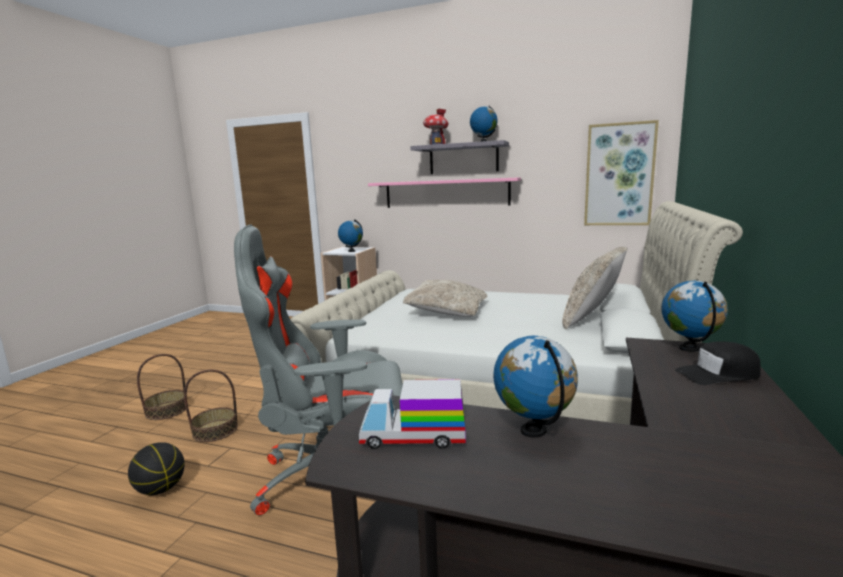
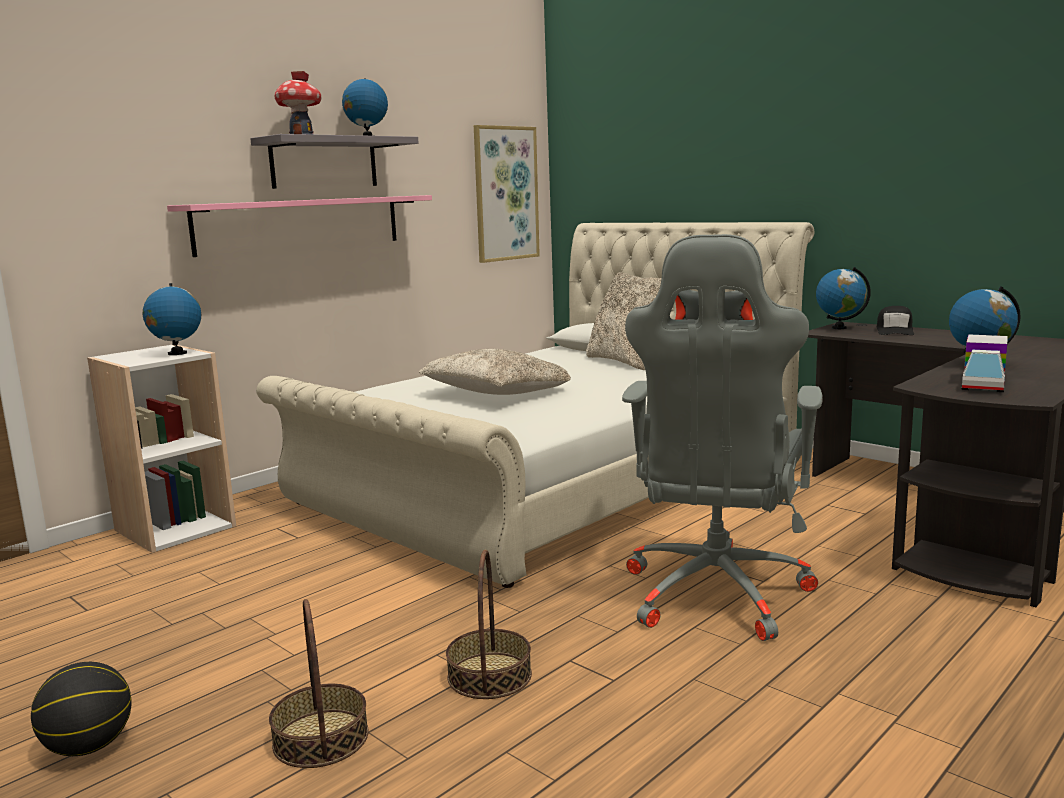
camera: 65 degrees left, 0 degrees up
(161, 489) = (659, 720): basketball -> basketball (88, 747)

